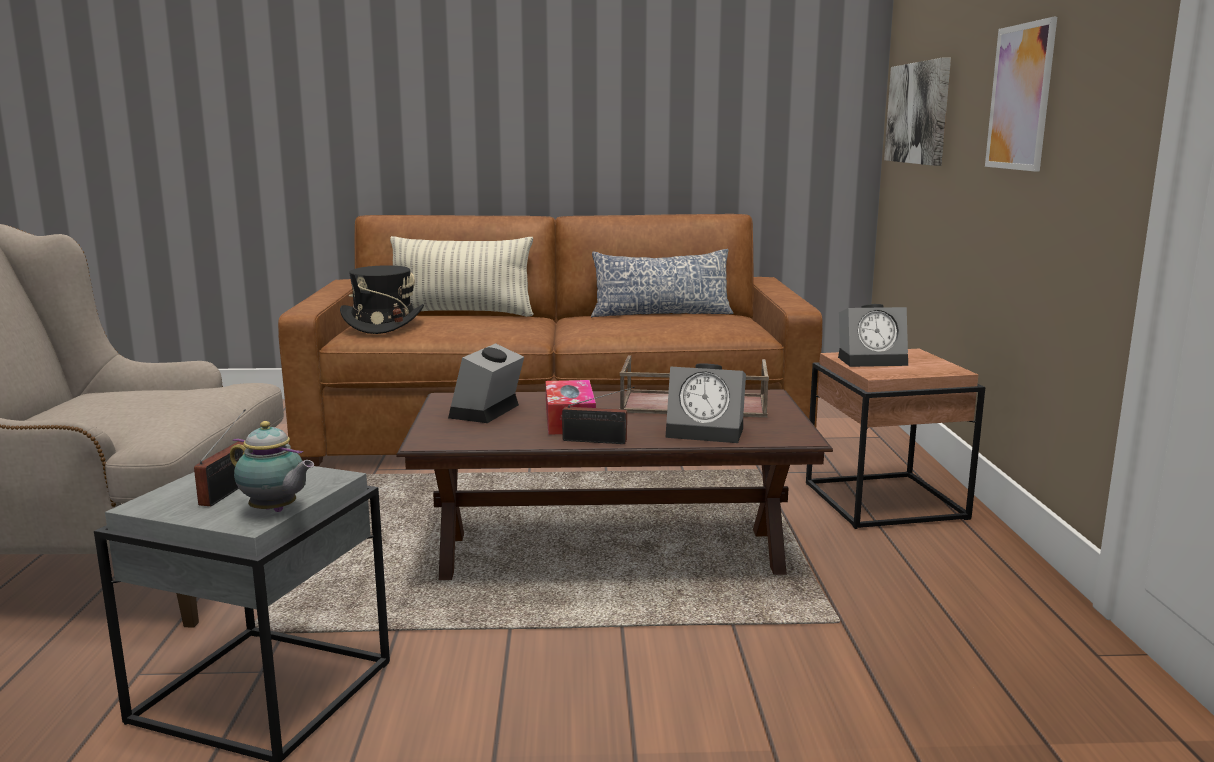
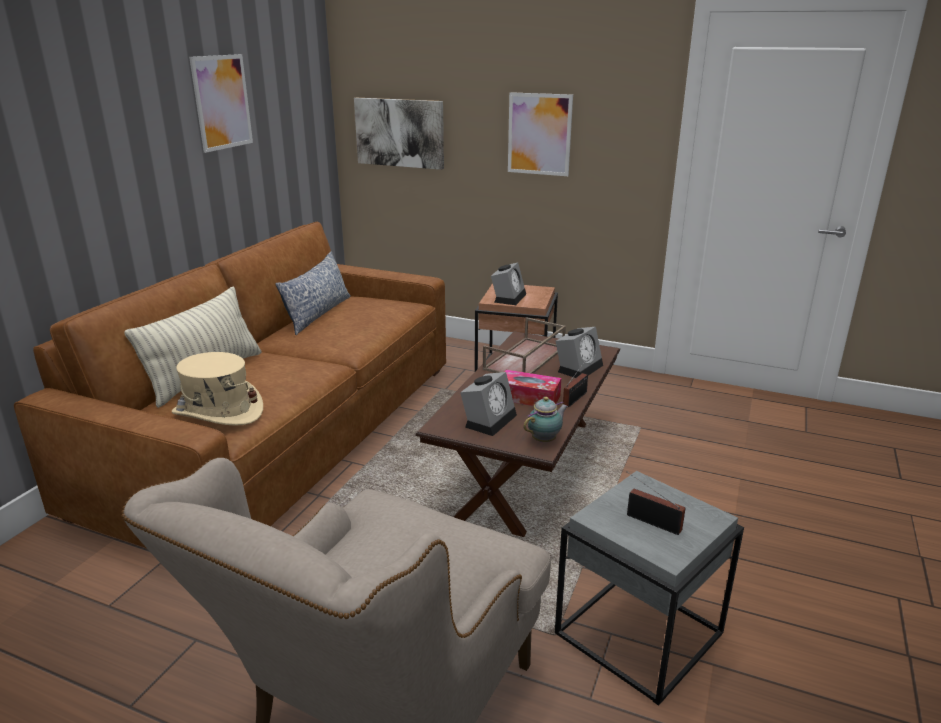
camera: 65 degrees left, 10 degrees up
(275, 511) = (697, 507): teapot -> teapot (545, 440)
(383, 324) = (218, 412): black hat -> beige hat
(486, 412) = (489, 419): alarm clock -> alarm clock turned 105 degrees counterclockwise
(660, 57) = (222, 102): none -> picture

